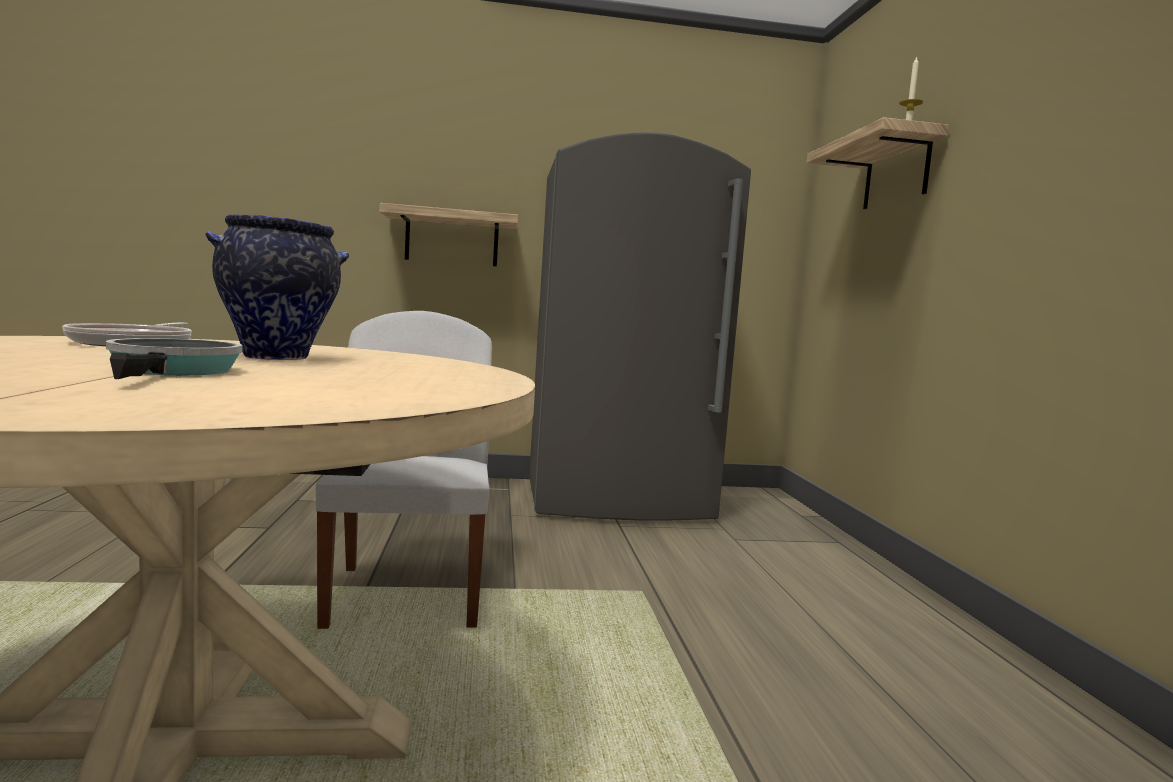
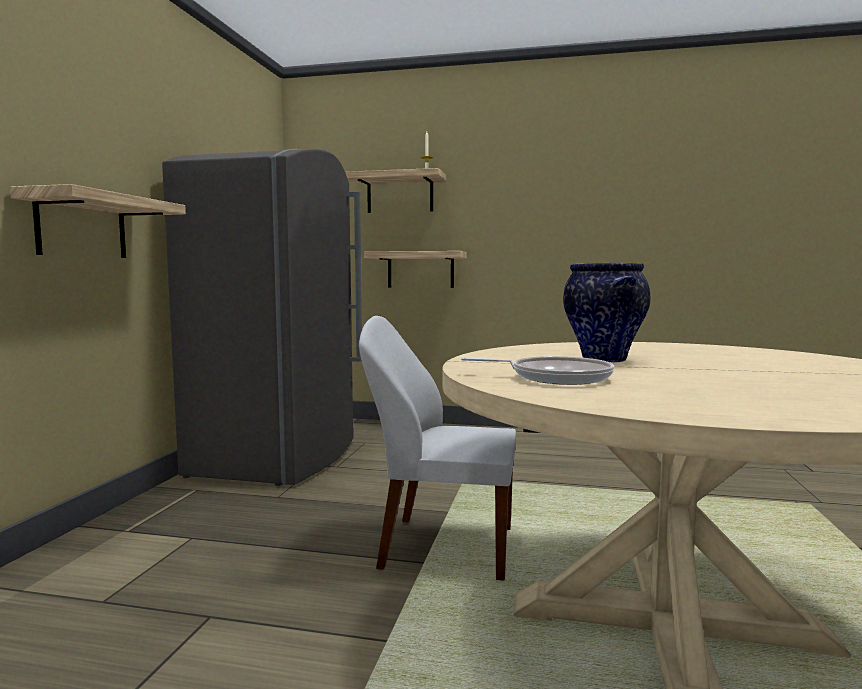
camera: 70 degrees left, 0 degrees up
(174, 371) = (727, 366): frying pan -> none
(901, 296) = (420, 270): none -> shelf

